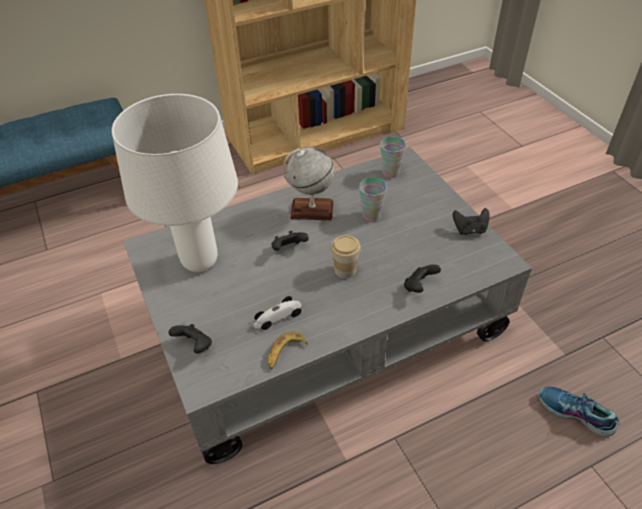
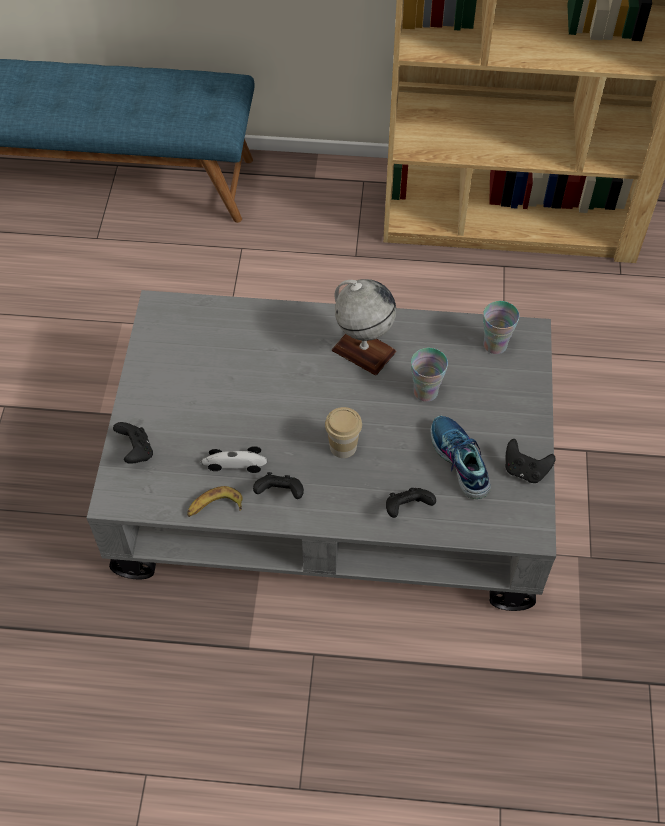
camera: 30 degrees right, 10 degrees up
(201, 261) = (202, 357): white table lamp -> none
(289, 249) = (302, 388): black game controller -> black game controller (280, 493)
(574, 414) = (531, 746): shoe -> shoe (458, 461)

